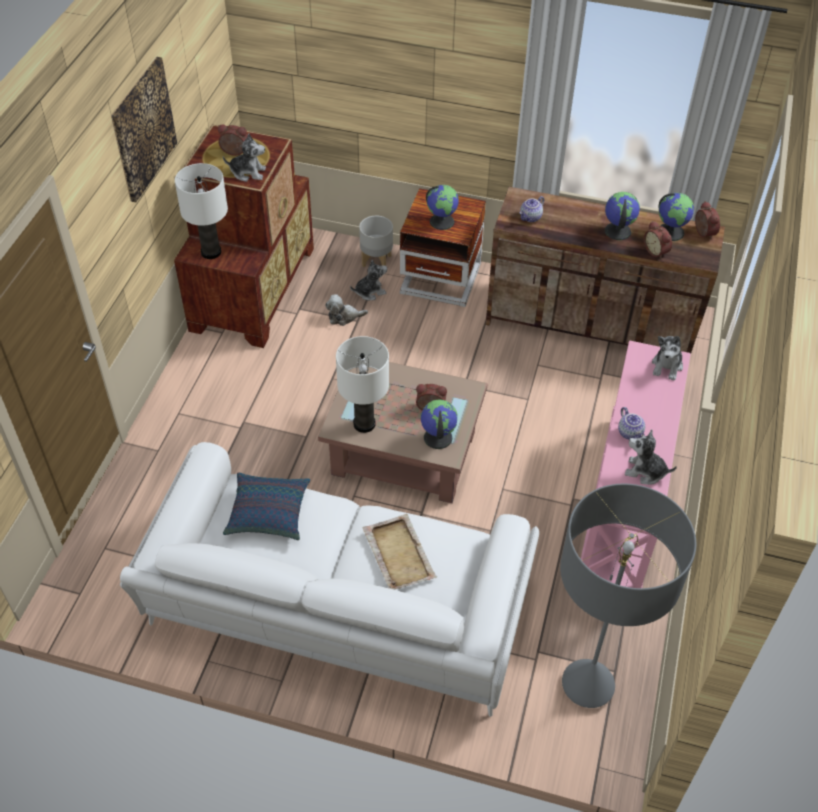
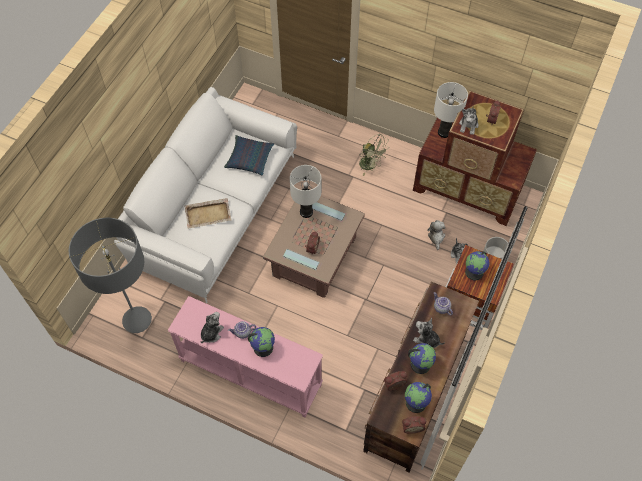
camera: 100 degrees right, 10 degrees up
(143, 129) = (450, 41): picture -> none
(218, 401) = (371, 165): none -> green fan
(437, 437) = (288, 248): globe -> globe (263, 347)
(667, 366) = (294, 371): plush toy -> plush toy (426, 340)

